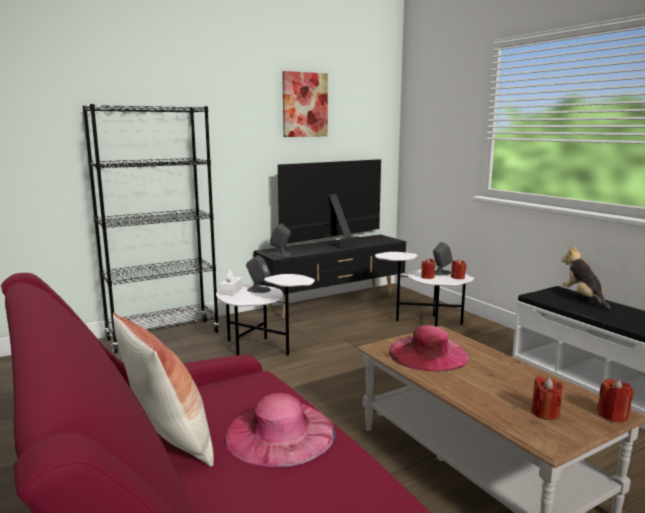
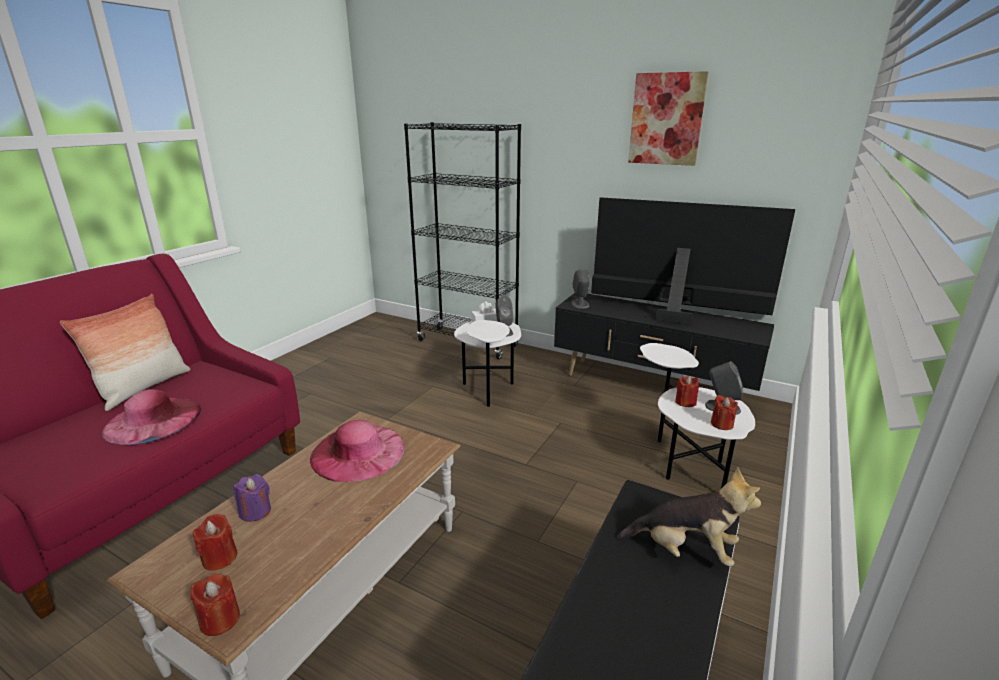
camera: 60 degrees right, 10 degrees up
(490, 396) = (255, 512): none -> purple candle
(583, 298) = (685, 550): plush toy -> plush toy turned 60 degrees clockwise

